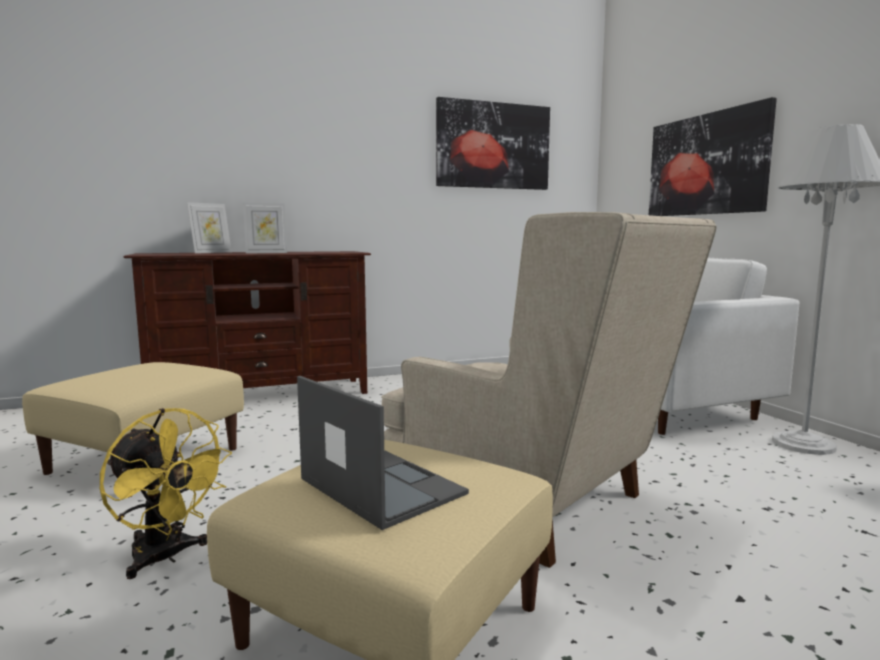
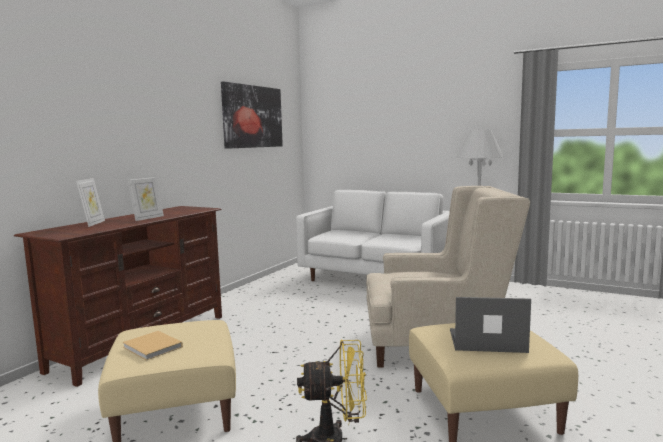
camera: 40 degrees left, 0 degrees up
(111, 377) = (153, 347): none -> beige book
(706, 164) = (391, 136): picture -> none

